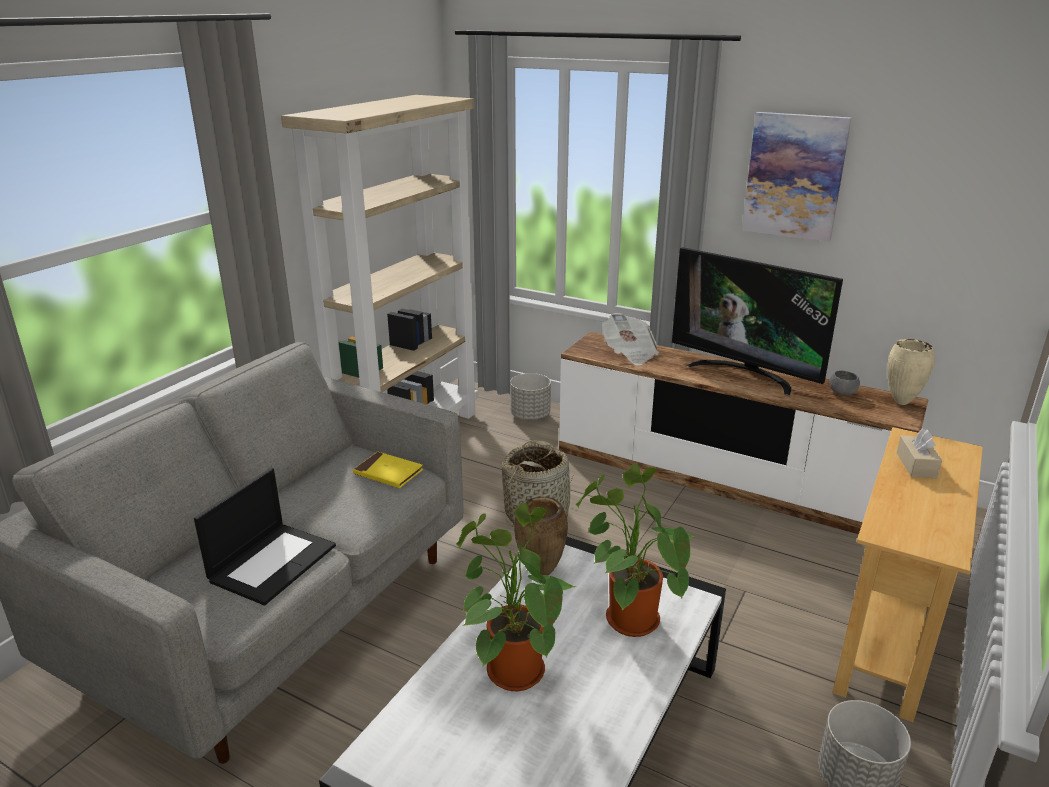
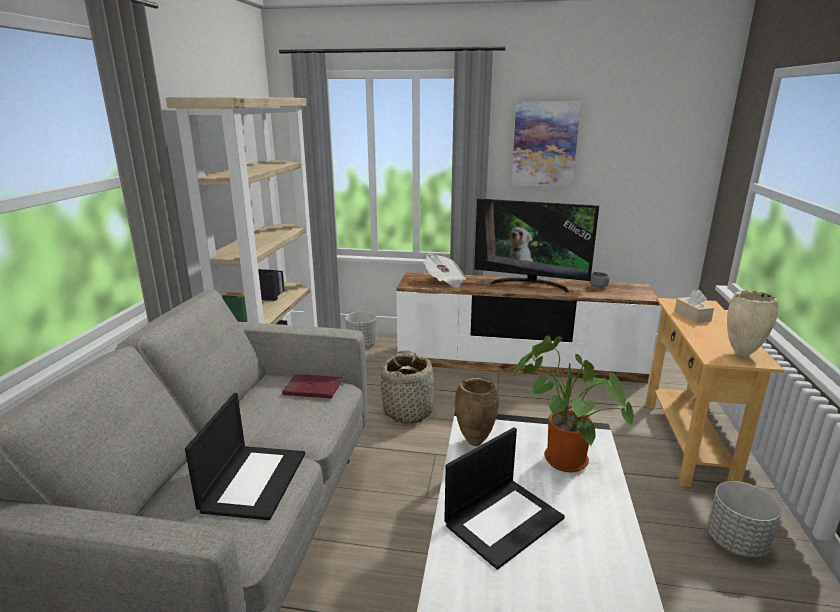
camera: 20 degrees left, 5 degrees down
(388, 473) = (313, 389): yellow book -> red book
(510, 668) = (504, 520): potted plant -> laptop
(900, 403) = (636, 288): beige vase -> beige vase (741, 355)

